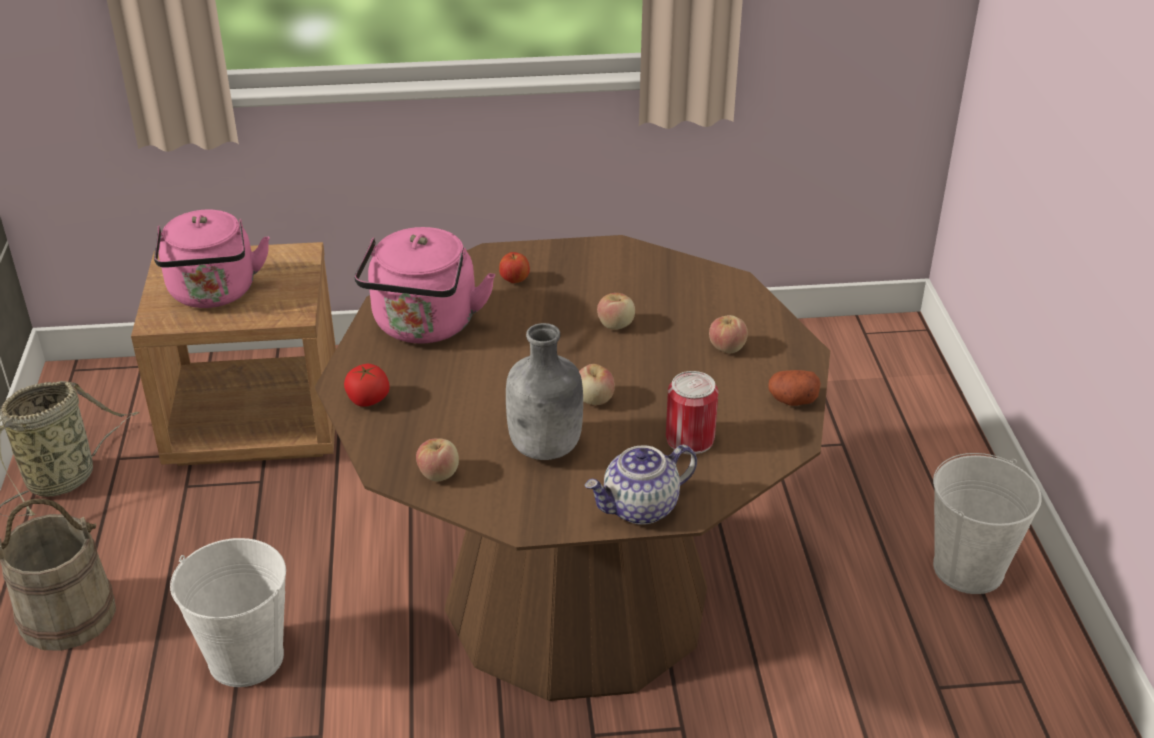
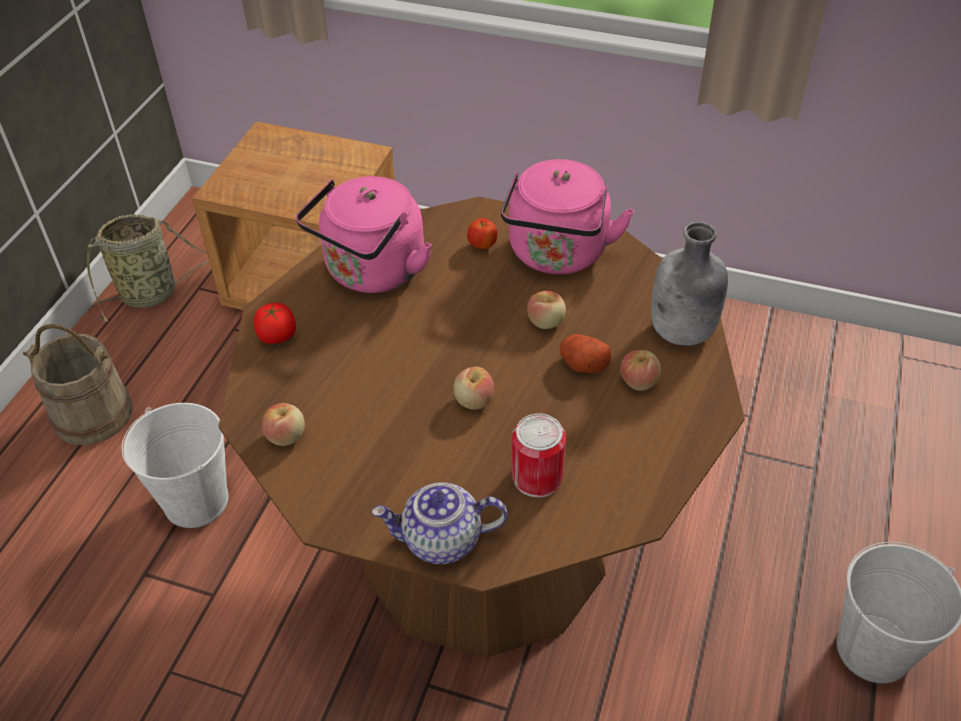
camera: 25 degrees right, 10 degrees up
(214, 294) = (276, 176): pink kettle -> pink kettle (557, 255)
(546, 448) = (397, 441): grey bottle -> grey bottle (682, 332)
(792, 400) = (668, 465): potato -> potato (583, 364)

